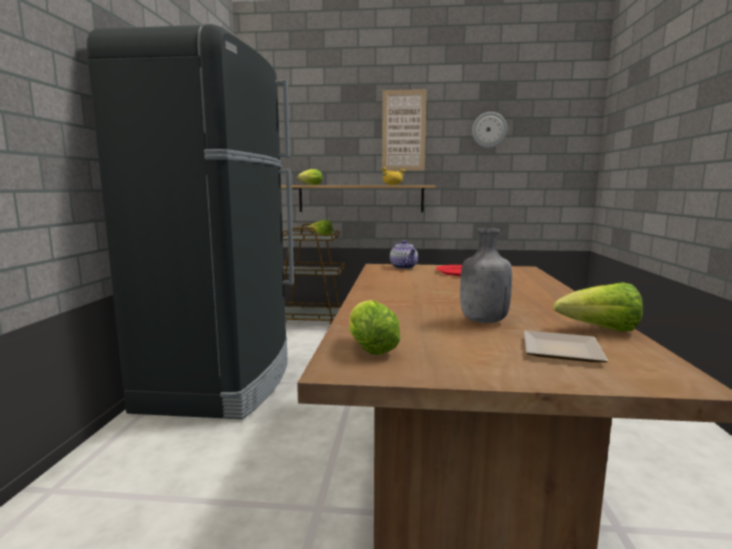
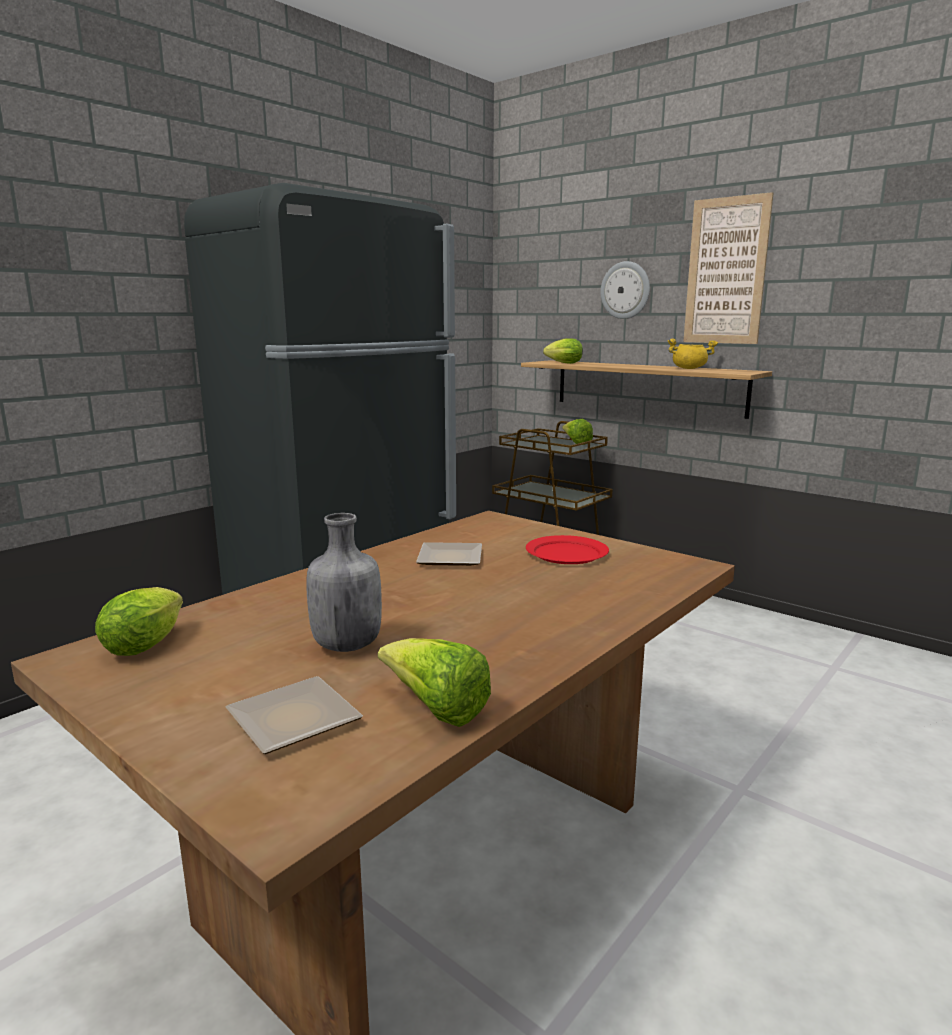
camera: 35 degrees right, 5 degrees up
(404, 267) = (516, 527): teapot -> none
(413, 282) = (452, 557): none -> plate
(489, 130) = (894, 265): wall clock -> wall clock (625, 290)

